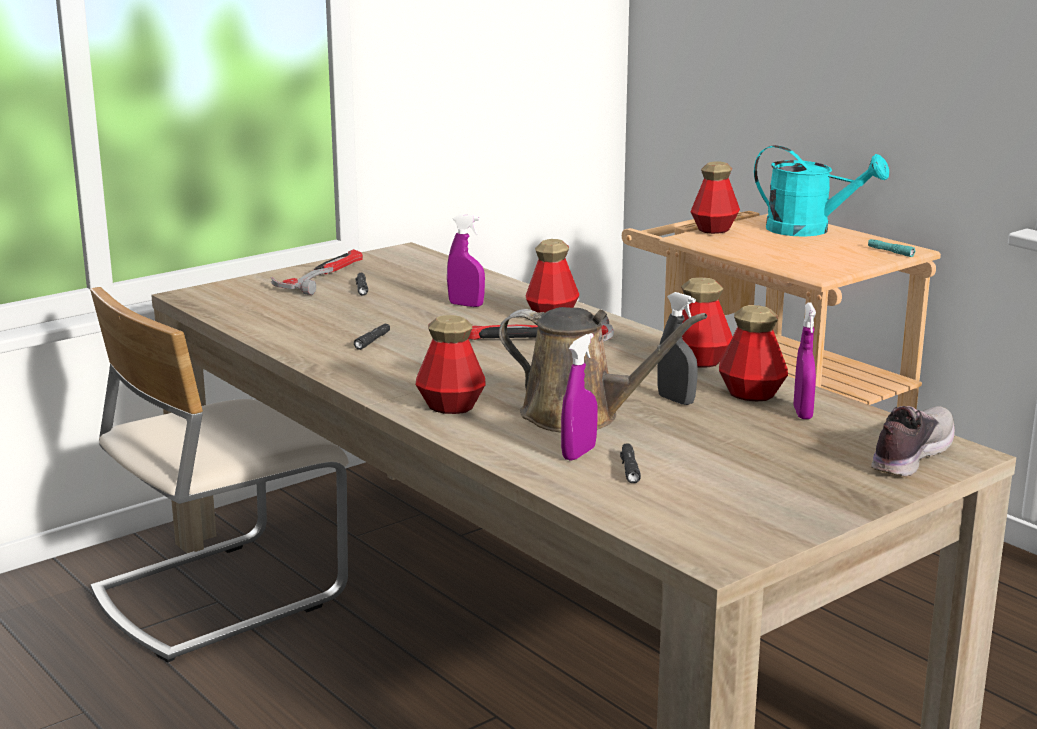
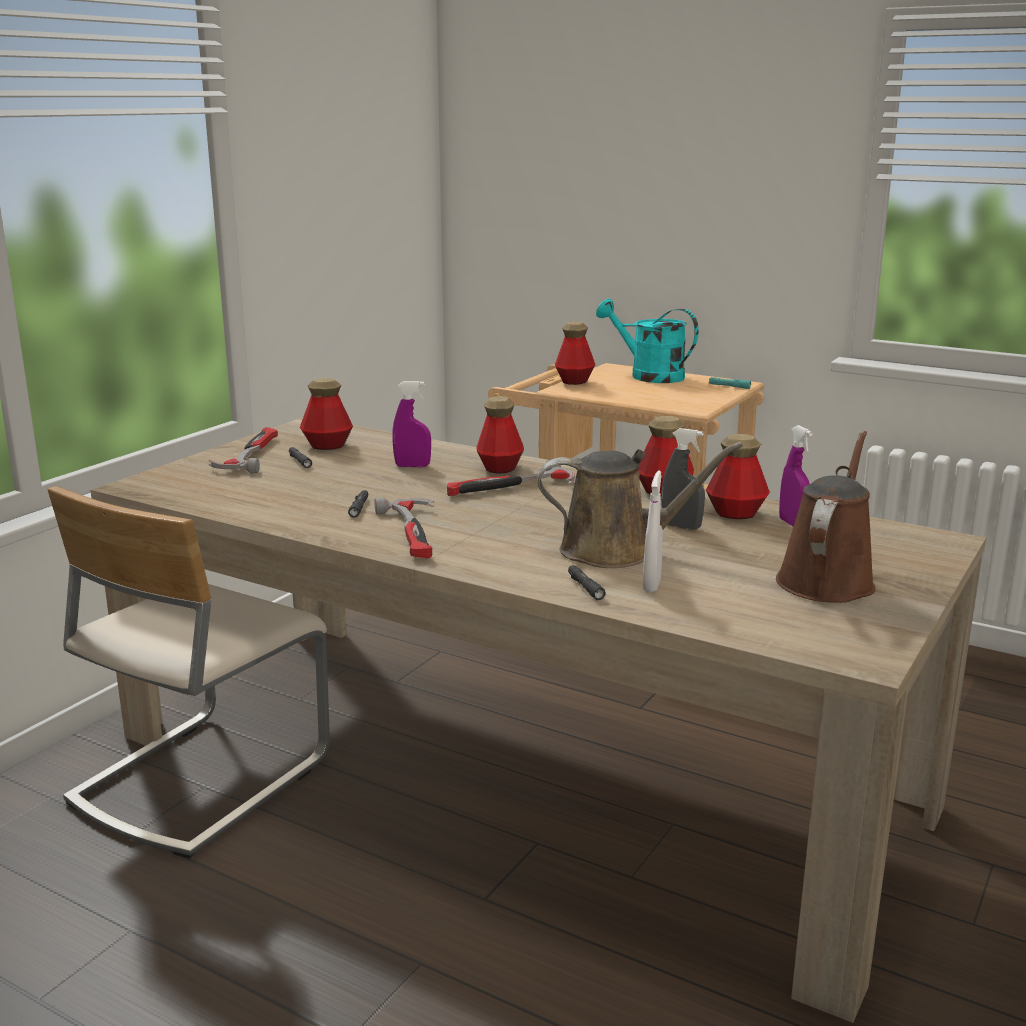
camera: 20 degrees left, 0 degrees up
(400, 372) = (414, 533): none -> hammer
(451, 406) = (494, 558): bottle -> bottle (327, 445)
(578, 453) = (651, 585): purple spray bottle -> white spray bottle
(629, 468) = (708, 592): black flashlight -> black flashlight (585, 587)
(771, 475) = (827, 579): none -> brown watering can
(809, 230) = (648, 375): turquoise watering can -> turquoise watering can turned 150 degrees counterclockwise
(909, 455) = (910, 547): shoe -> none

